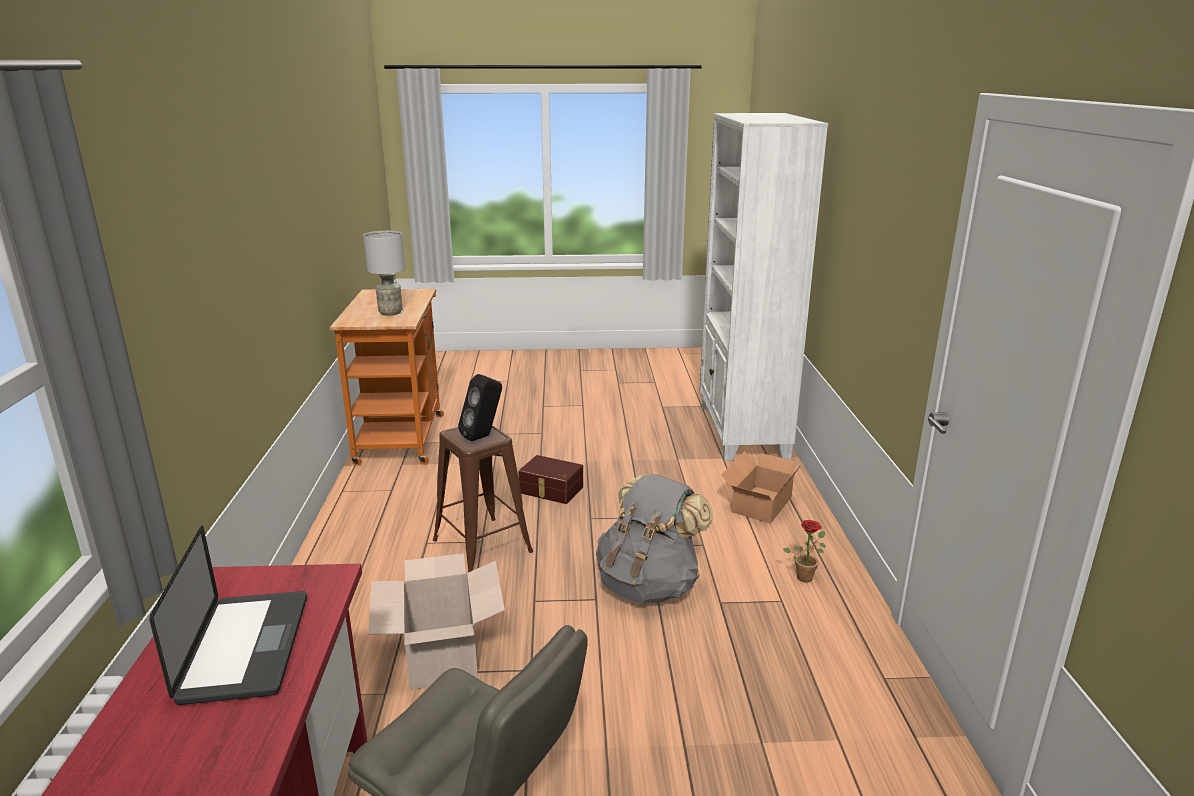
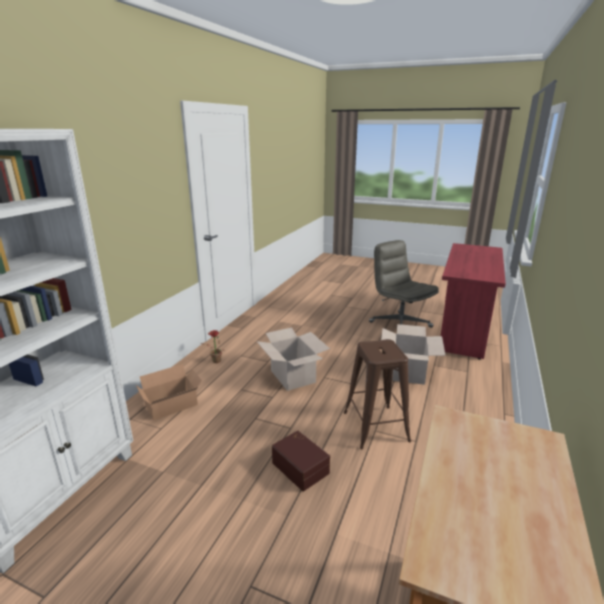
camera: 155 degrees left, 0 degrees up
(245, 647) = (471, 265): laptop -> none
(390, 312) = (482, 457): grey table lamp -> none
(483, 436) = (376, 348): black speaker -> none
(649, 585) = (292, 376): grey backpack -> cardboard box

